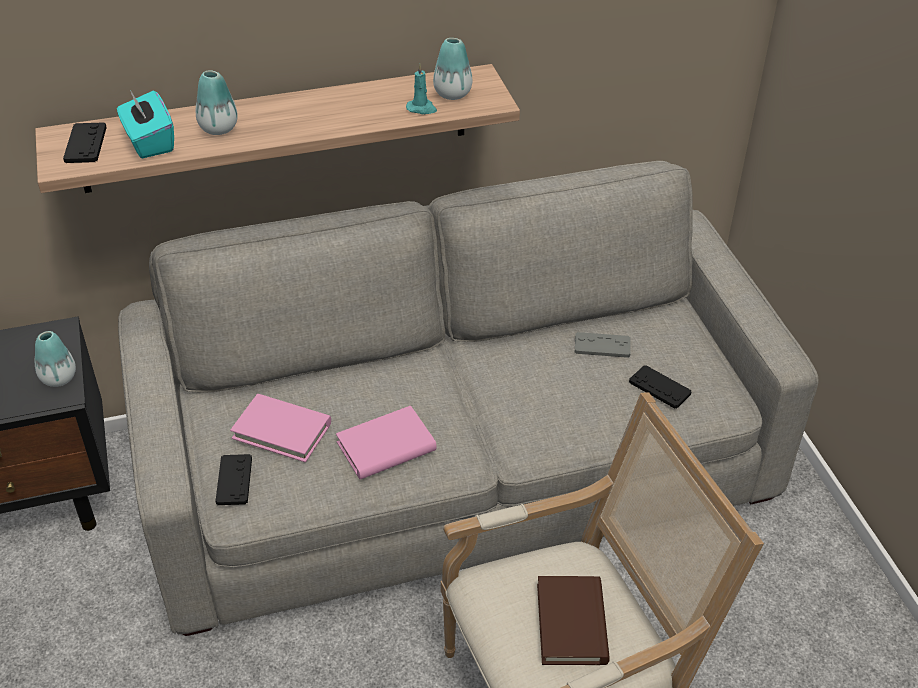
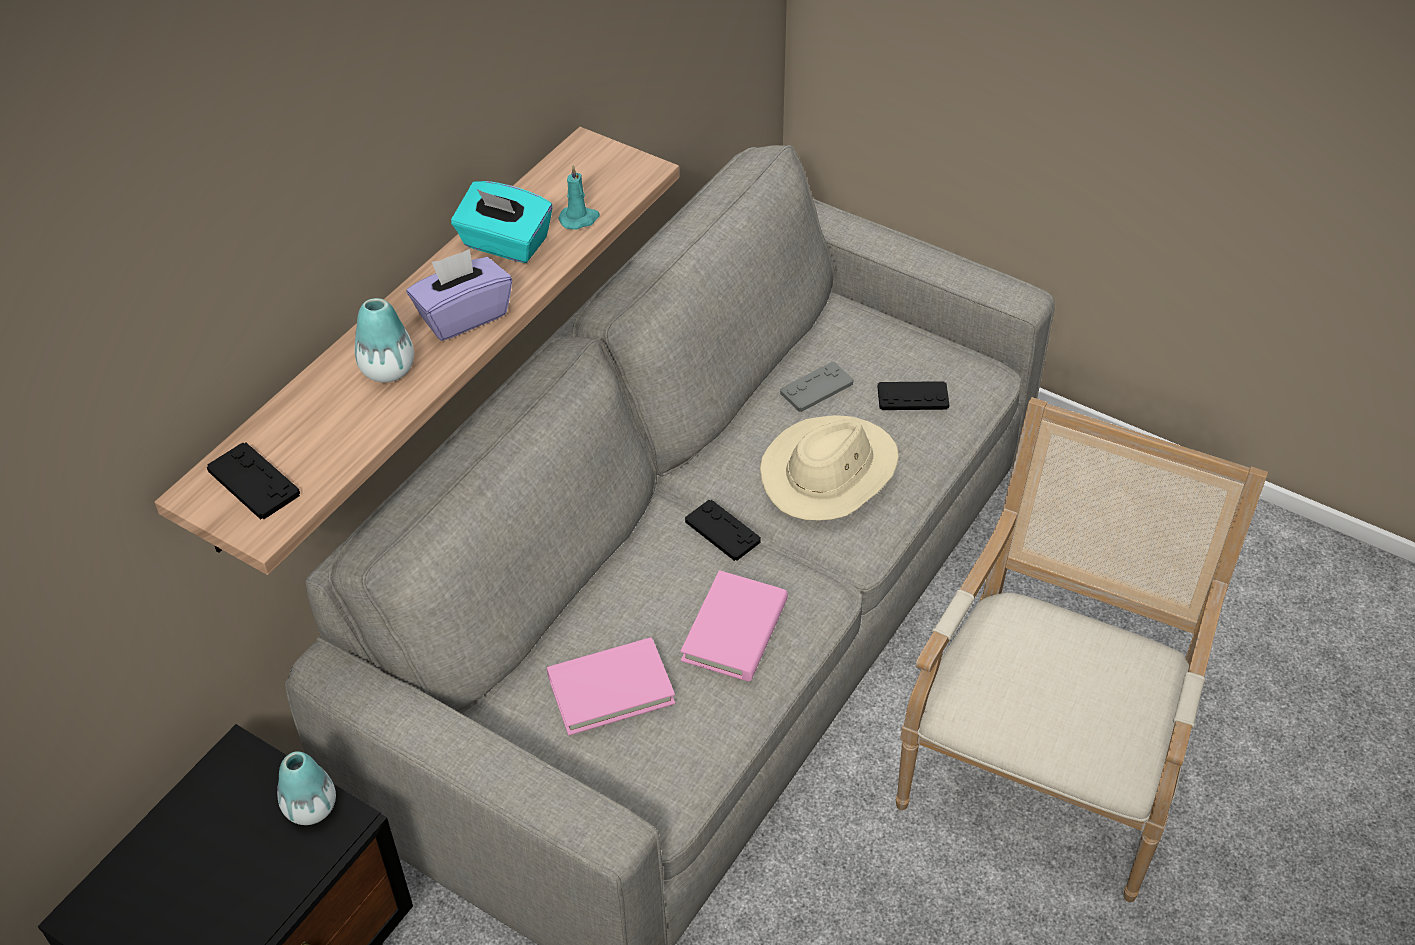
camera: 40 degrees left, 5 degrees up
(149, 142) = (329, 434): turquoise tissue box -> turquoise tissue box (505, 244)
(234, 480) = (621, 776): black game controller -> black game controller (722, 531)
(292, 123) = (463, 315): none -> purple tissue box
(452, 94) = (588, 184): vase -> none
(551, 397) = (830, 472): none -> beige hat
(572, 624) = (1072, 675): brown book -> none

